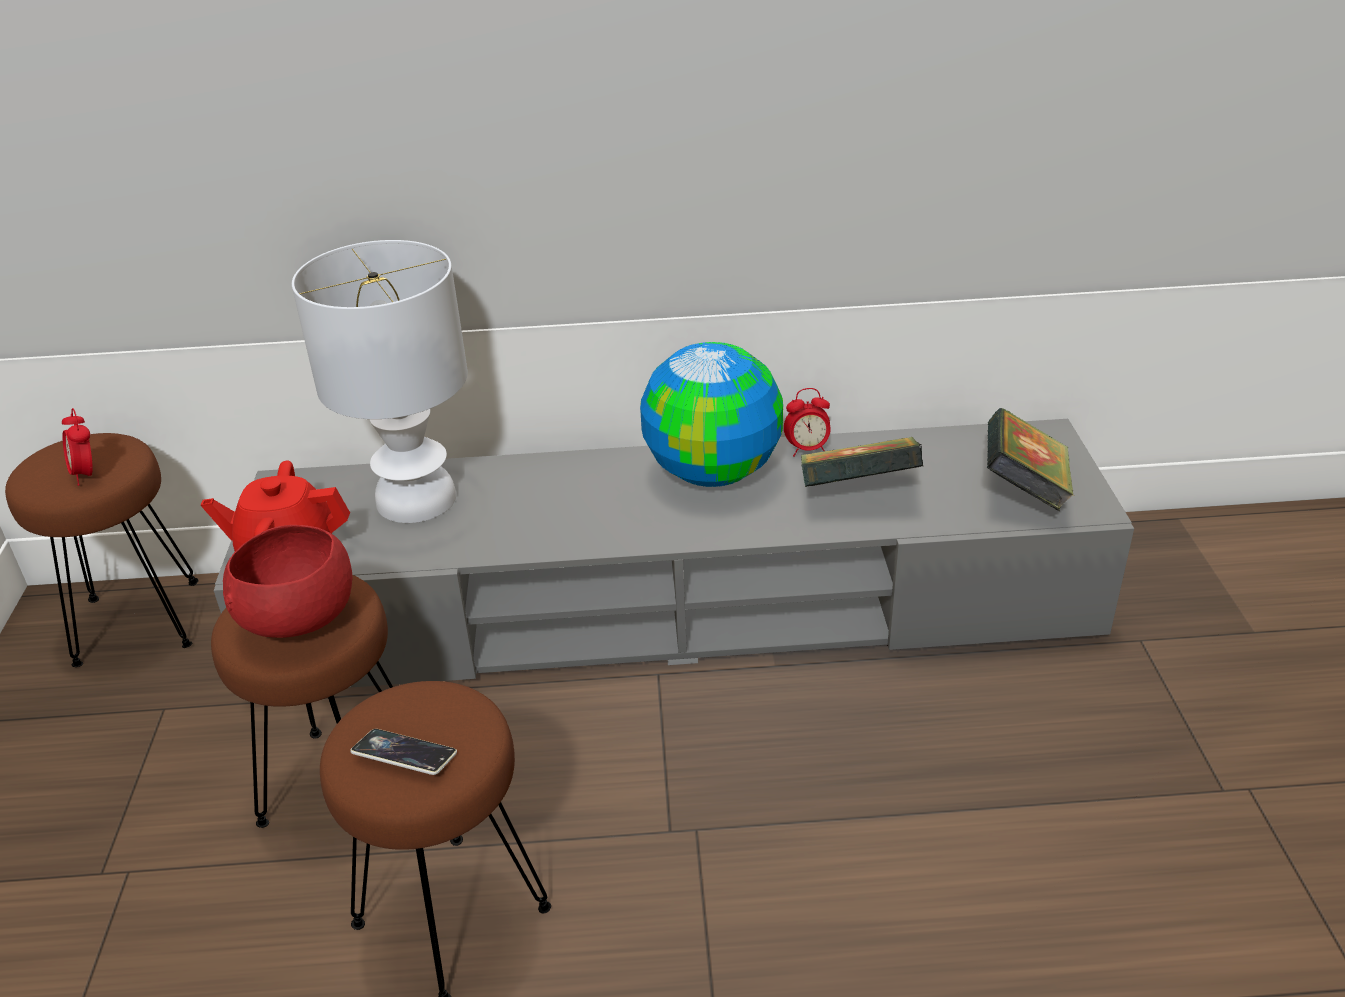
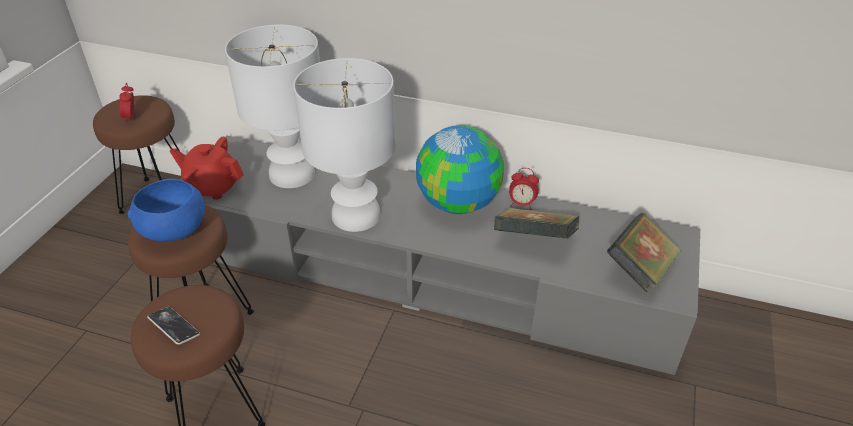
camera: 20 degrees right, 5 degrees up
(299, 621) = (174, 232): red bowl -> blue bowl
(562, 531) = (354, 215): none -> white table lamp

